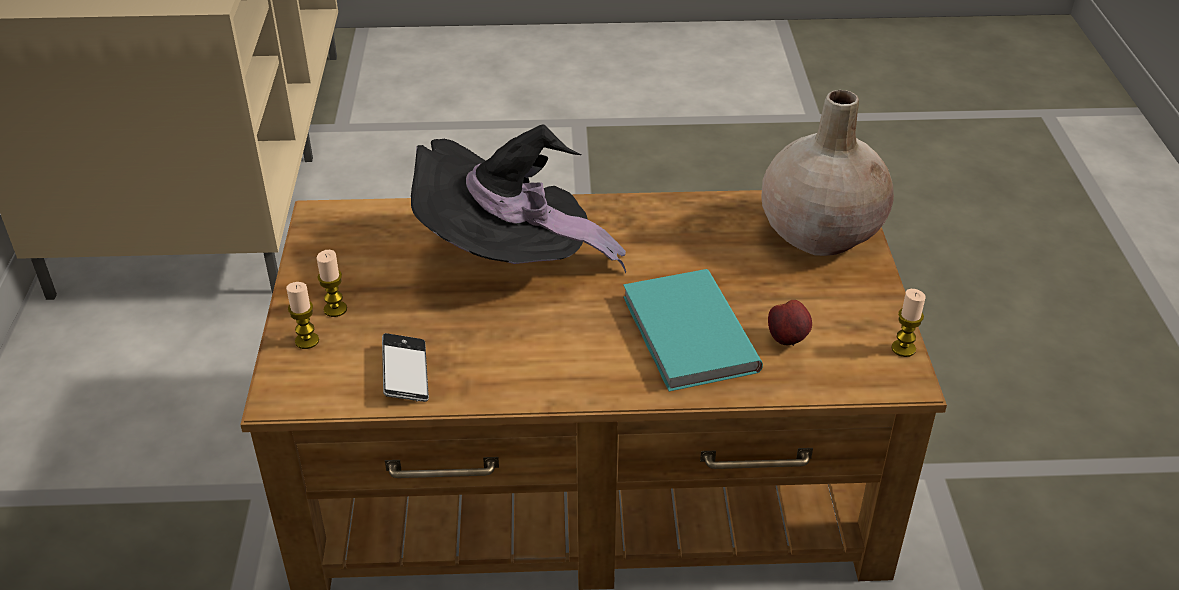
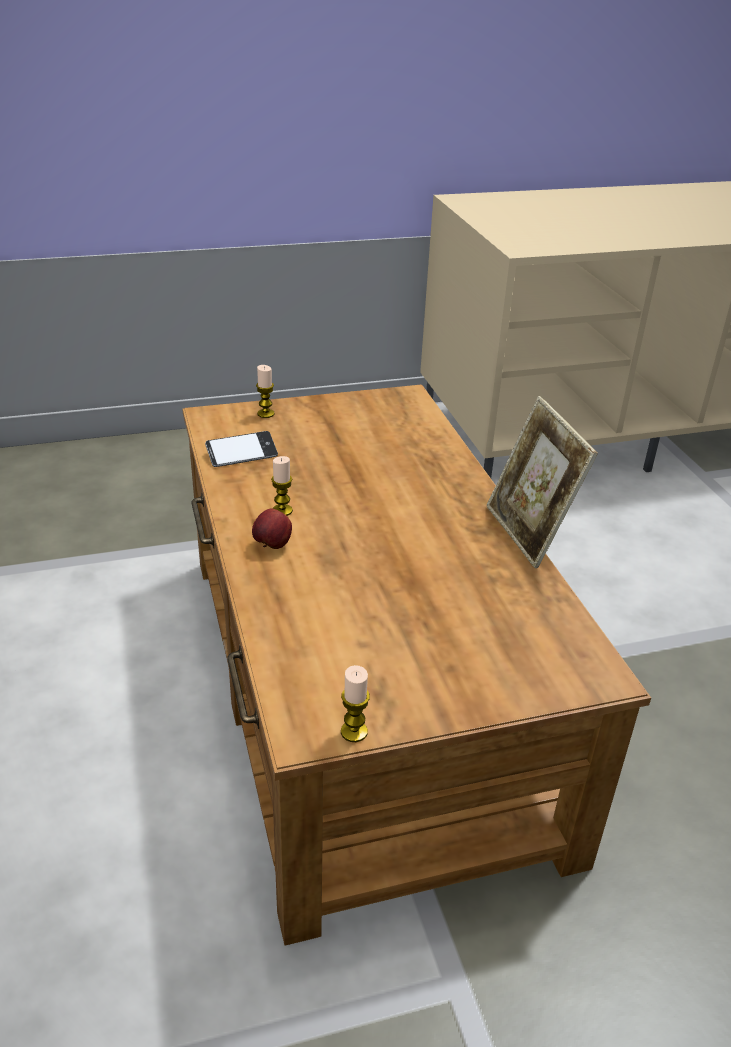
camera: 75 degrees right, 5 degrees down
(335, 309) = (302, 418): candle -> candle (282, 510)
(510, 260) = (392, 478): black hat -> none
(640, 193) = (529, 533): none -> picture frame
(686, 335) = (326, 580): turquoise book -> none
(788, 340) = (341, 644): apple -> apple (272, 545)
(821, 233) = (532, 659): beige vase -> none

